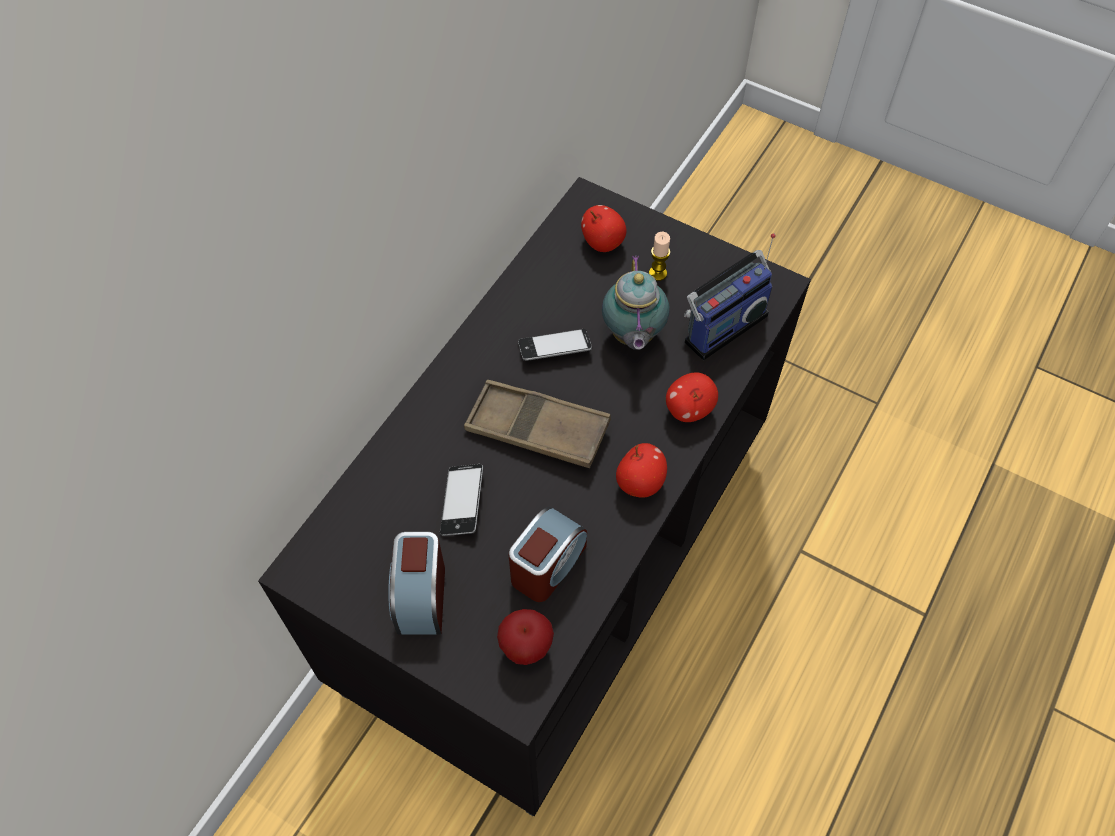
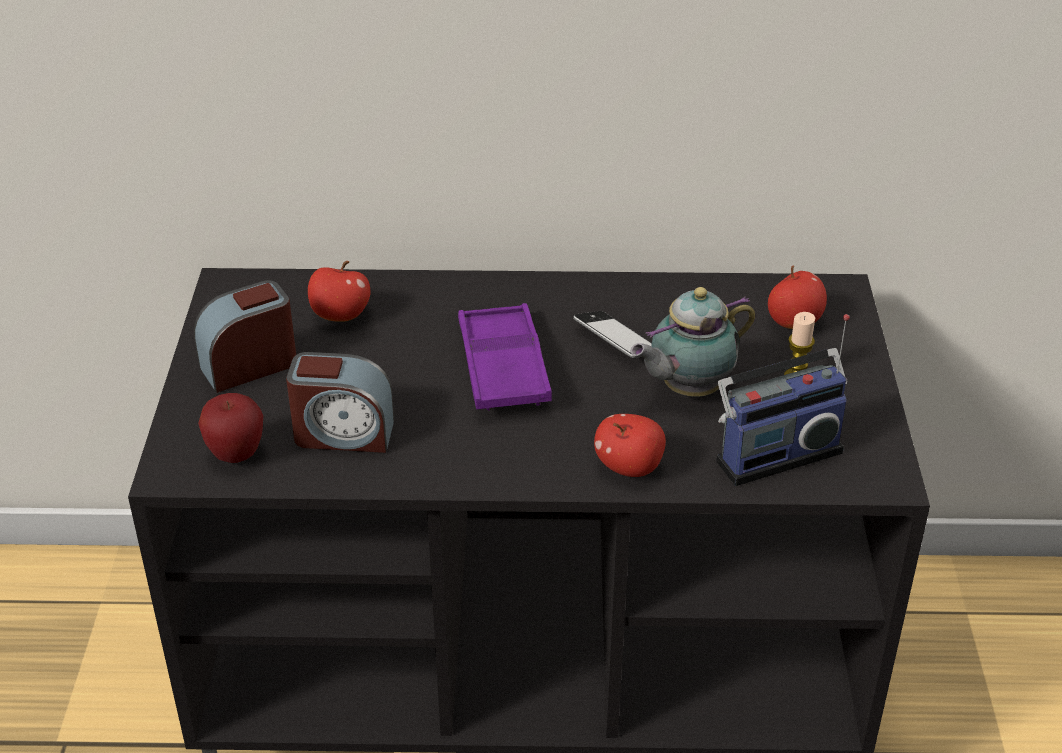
camera: 60 degrees right, 20 degrees down
(462, 502) = (373, 351): phone -> none
(537, 429) = (503, 366): brown tray -> purple tray
(640, 482) = (498, 463): apple -> apple (340, 316)
(722, 325) = (775, 453): radio -> radio turned 45 degrees counterclockwise

